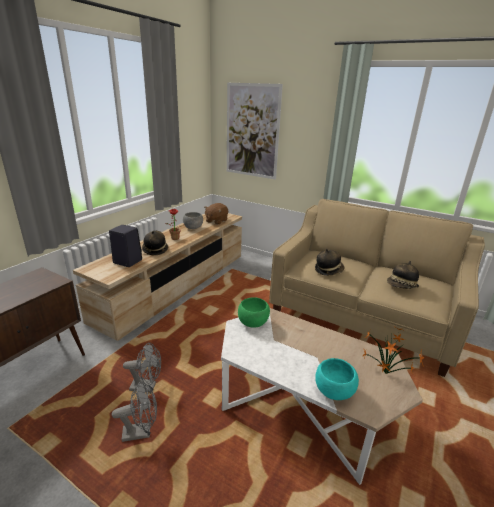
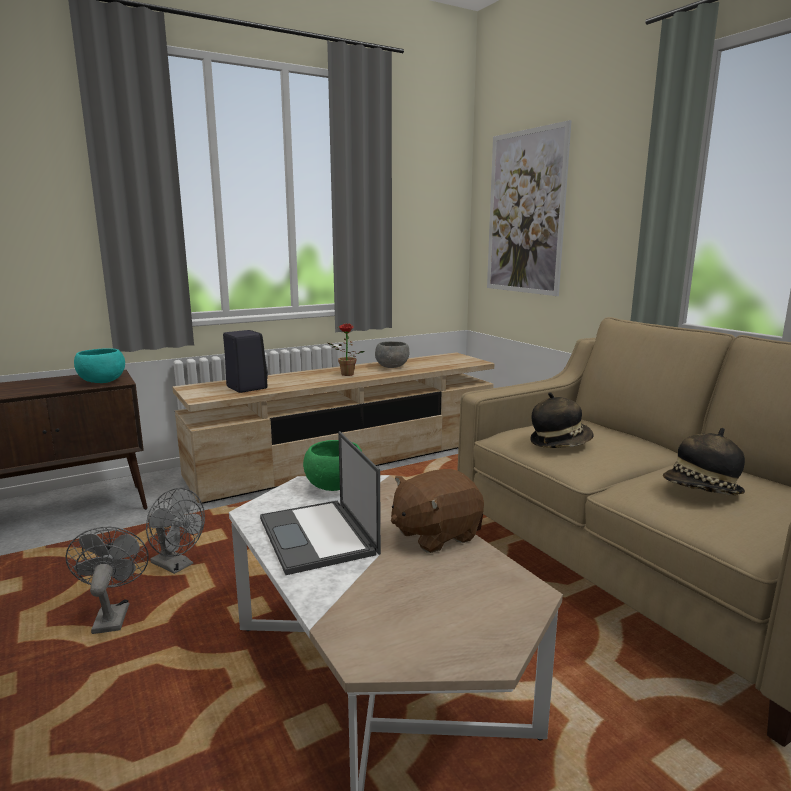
camera: 30 degrees right, 10 degrees down
(141, 432) = (112, 615): grey fan -> grey fan turned 120 degrees counterclockwise
(155, 250) = (300, 382): hat -> none
(216, 221) = (441, 364): brown plush toy -> brown plush toy (435, 534)
(282, 357) = (318, 536): none -> laptop
(334, 391) = (341, 604): turquoise bowl -> turquoise bowl (102, 382)
(387, 375) = (485, 616): potted plant -> none

